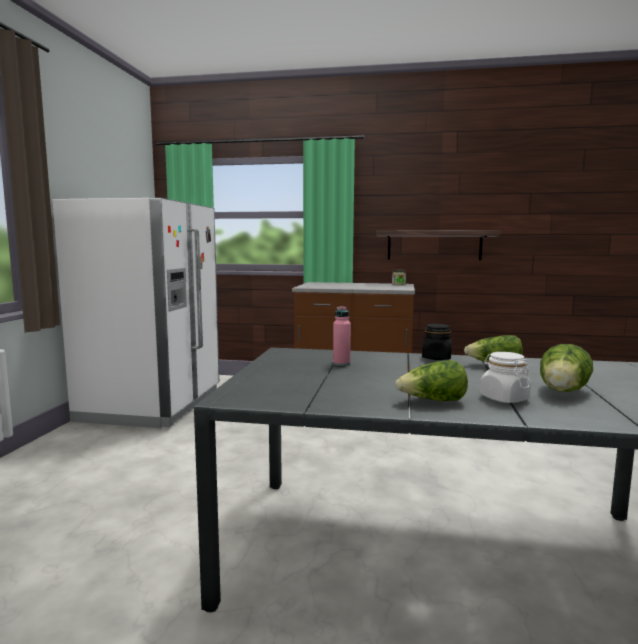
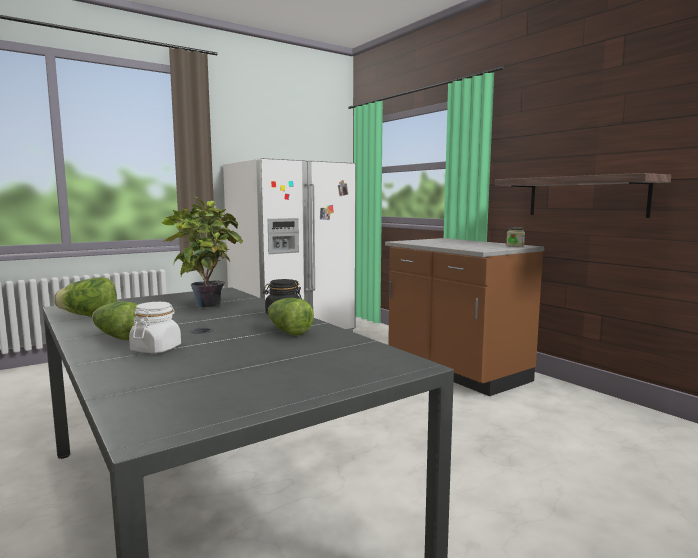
camera: 45 degrees right, 0 degrees up
(341, 364) = (206, 304): pink bottle -> potted plant
(562, 392) = (211, 360): lettuce -> lettuce (89, 316)

